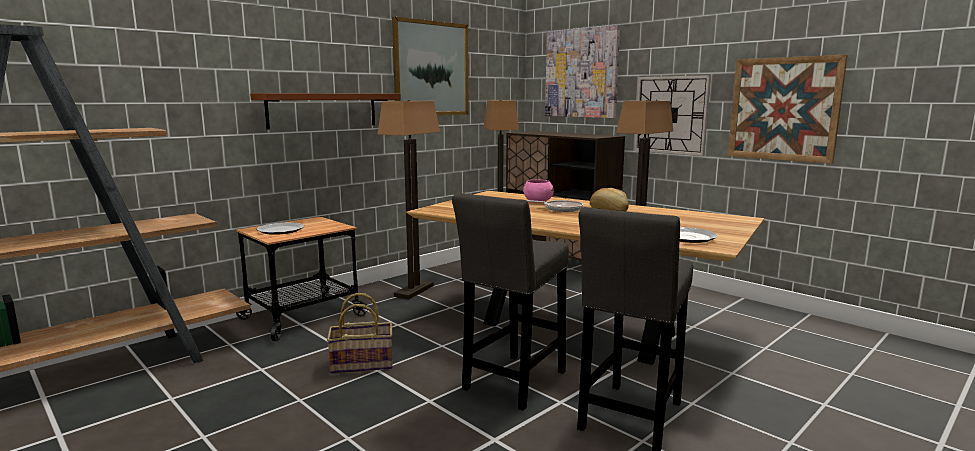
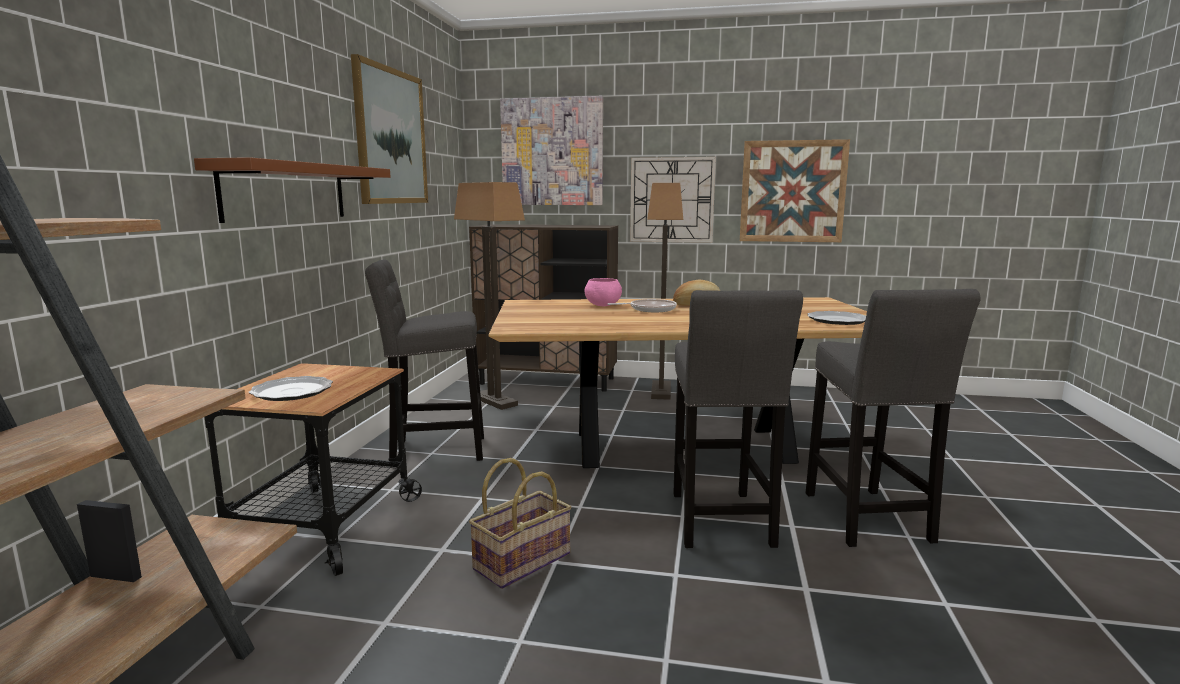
camera: 35 degrees left, 0 degrees up
(414, 291) = (432, 451): floor lamp -> grey stool

